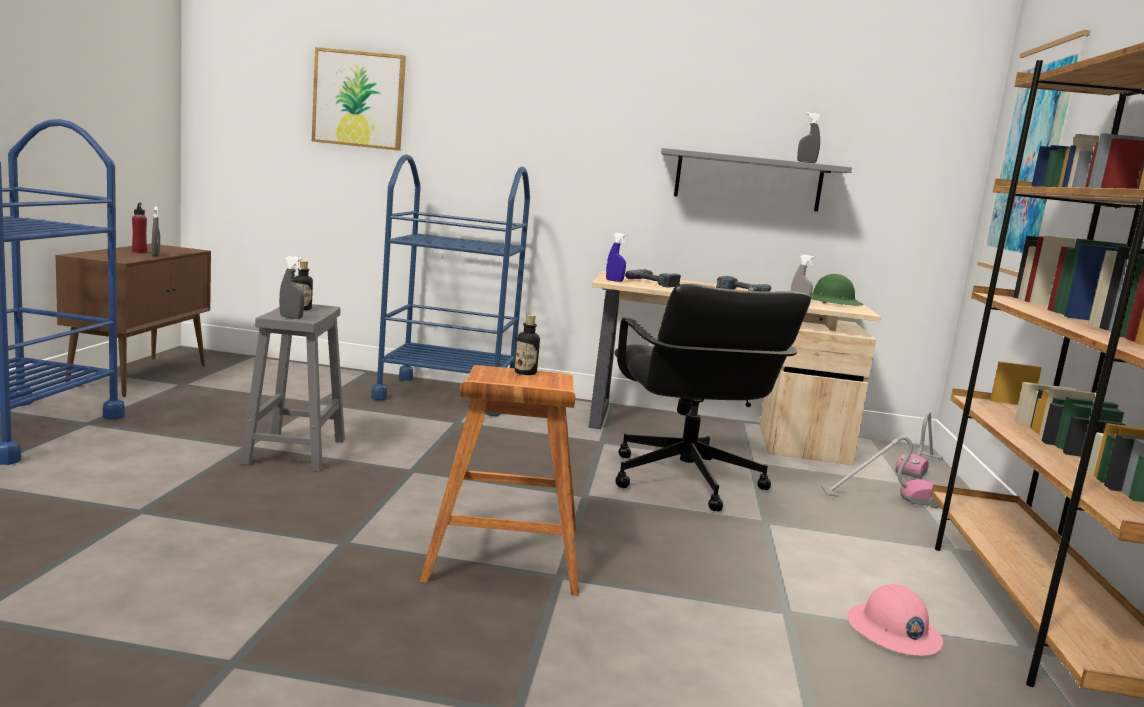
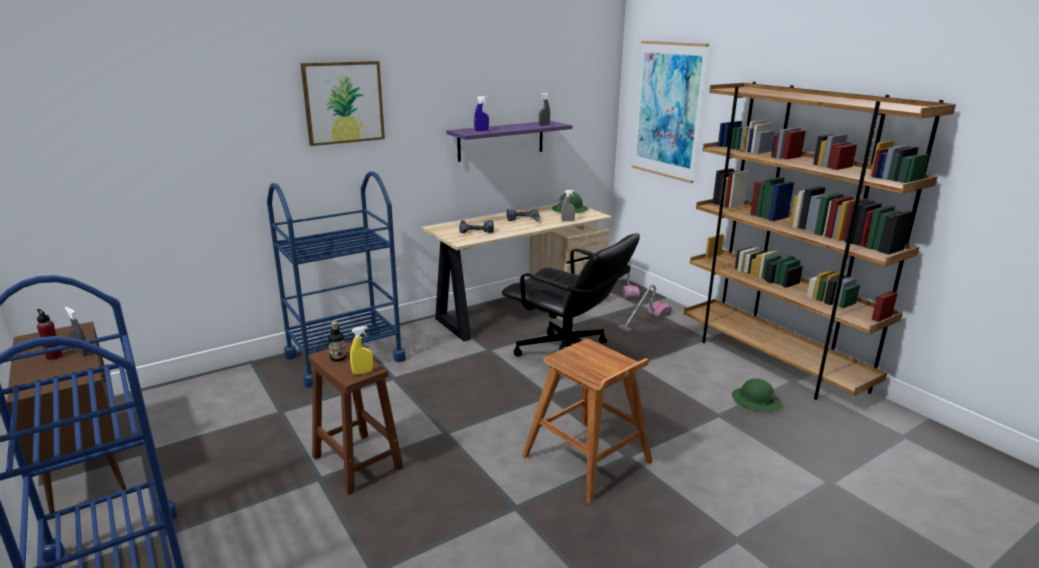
camera: 40 degrees left, 10 degrees up
(291, 317) = (362, 372): grey spray bottle -> yellow spray bottle
(295, 451) = (356, 461): grey stool -> brown stool
(359, 99) = (186, 136): picture -> picture (343, 102)
(525, 373) = (574, 350): bottle -> none
(614, 281) = (459, 238): blue spray bottle -> blue spray bottle (481, 131)
(748, 181) = (501, 140): grey shelf -> purple shelf
(893, 632) = (756, 401): pink hard hat -> green hard hat

